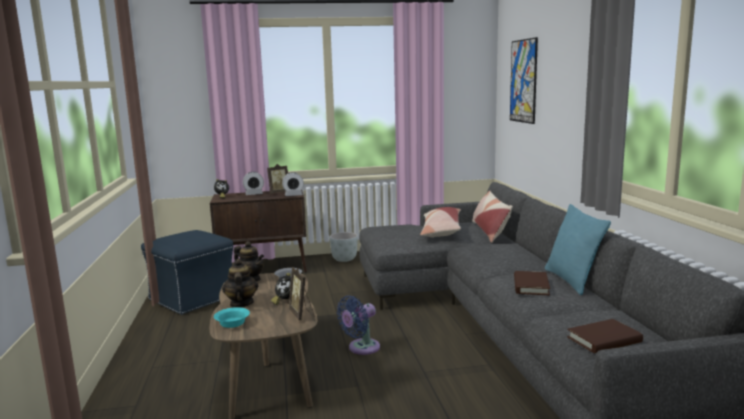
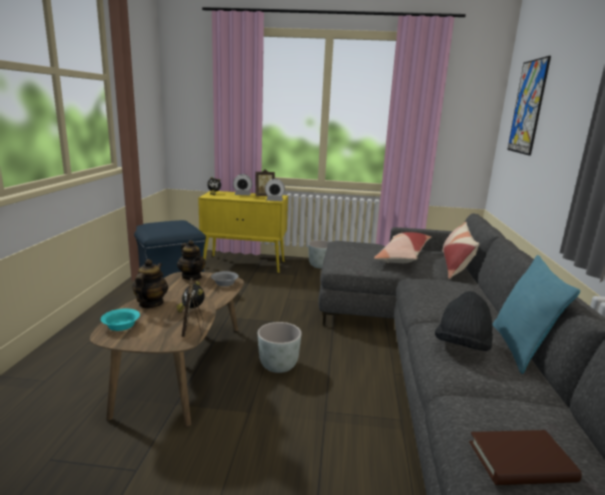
camera: 15 degrees right, 5 degrees up
(264, 270) = (245, 264): brown cabinet -> yellow cabinet
(361, 348) = (279, 366): blue fan -> grey planter
(531, 286) = (462, 346): brown book -> black hat

